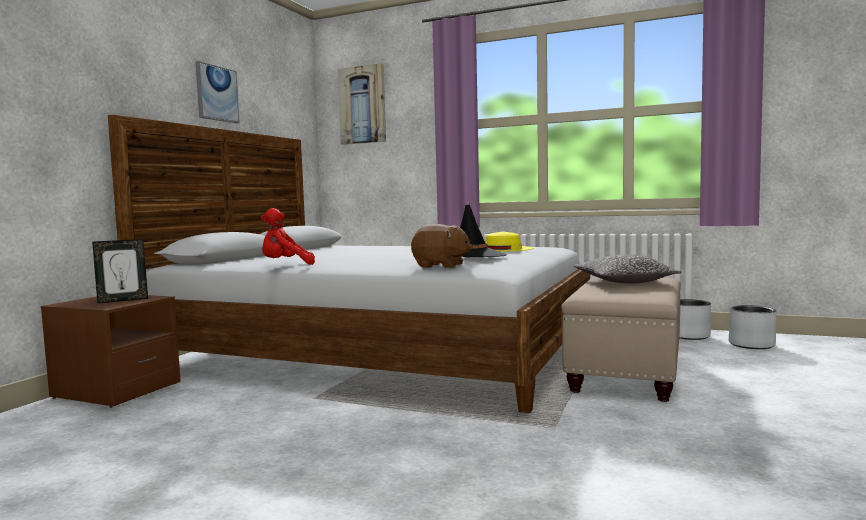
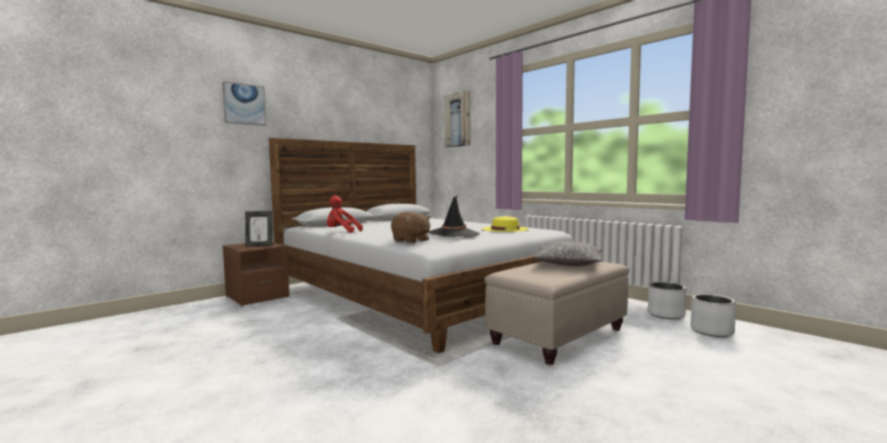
camera: 25 degrees right, 0 degrees up
(216, 93) = (349, 119): picture -> picture (244, 104)

